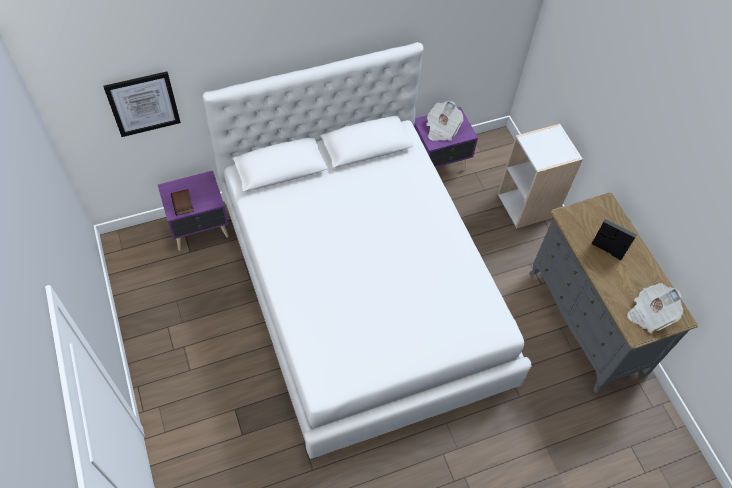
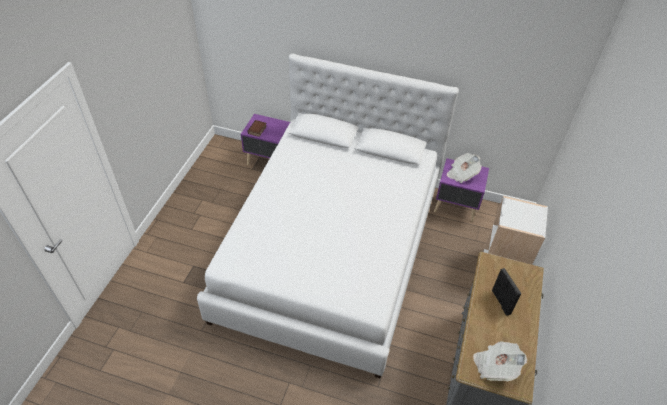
camera: 40 degrees right, 10 degrees down
(143, 104) = (255, 45): picture -> none

